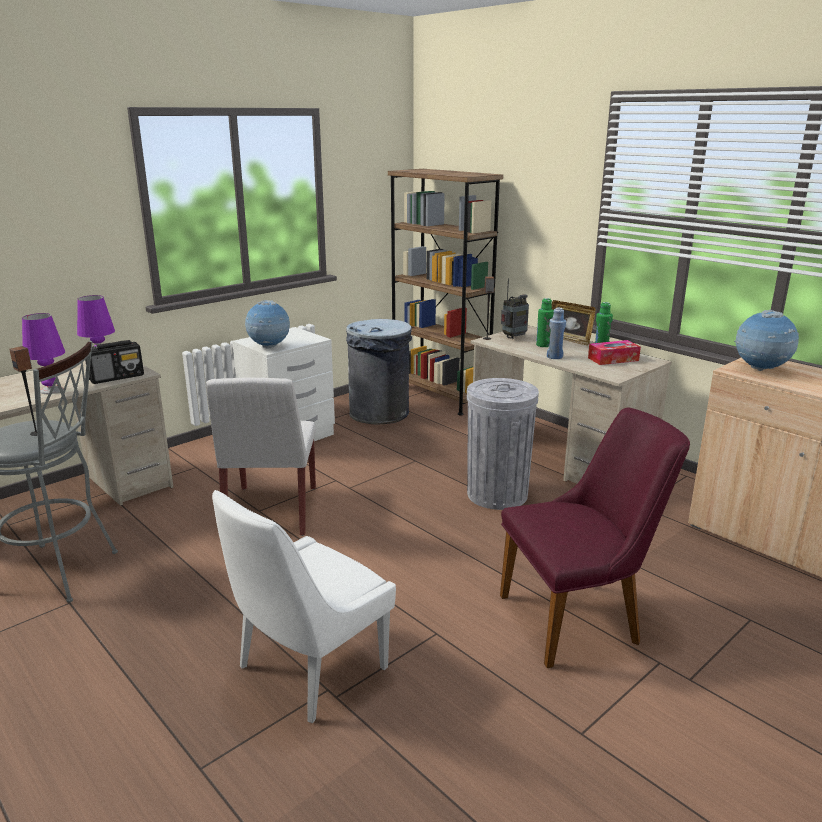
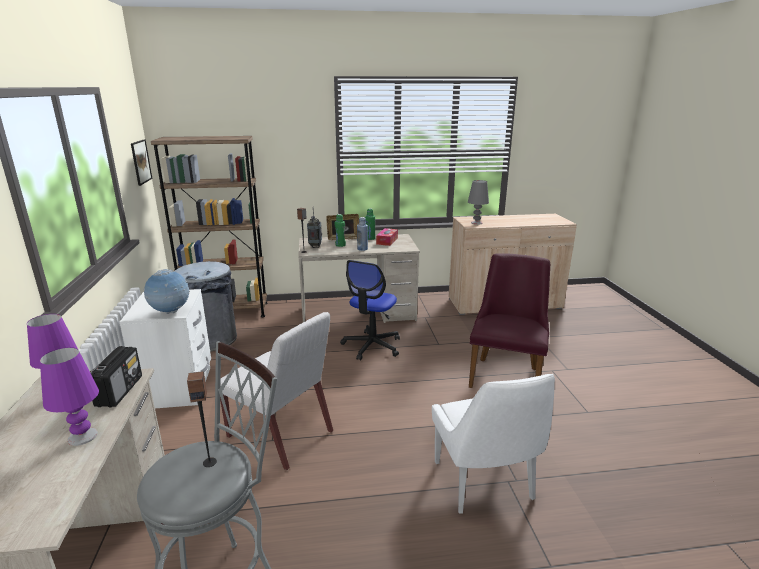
camera: 55 degrees left, 0 degrees up
(388, 195) = (141, 162): none -> picture
(497, 494) = (372, 346): grey trash can -> office chair
(760, 370) = (476, 223): globe -> grey table lamp

